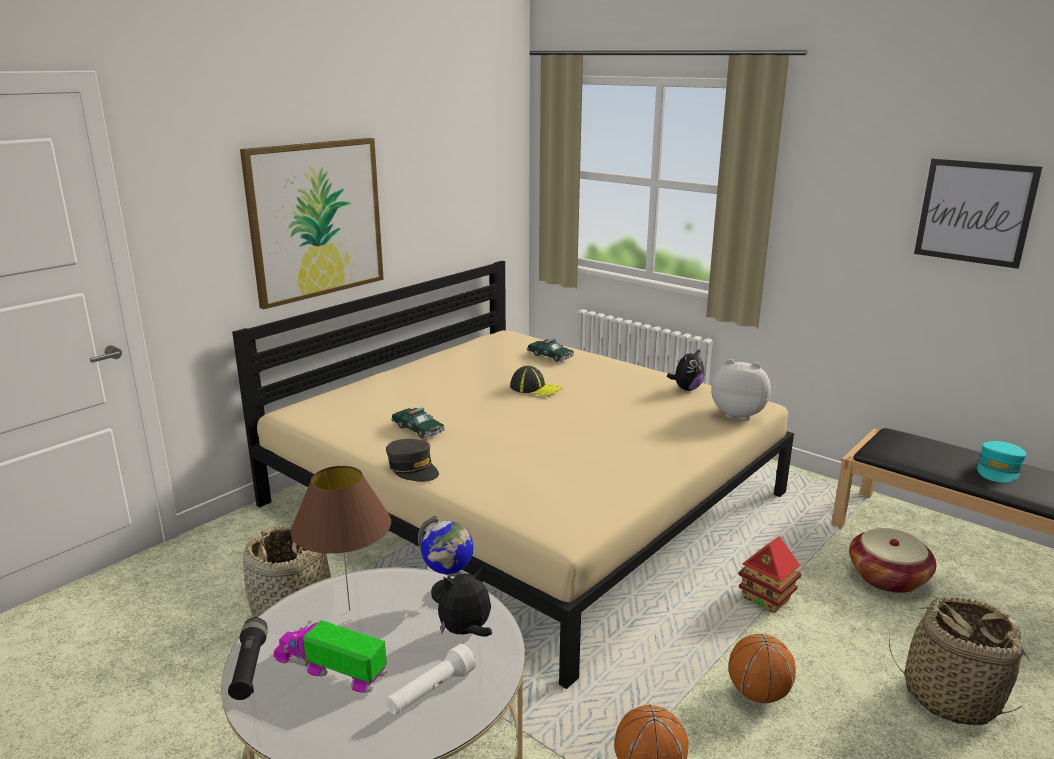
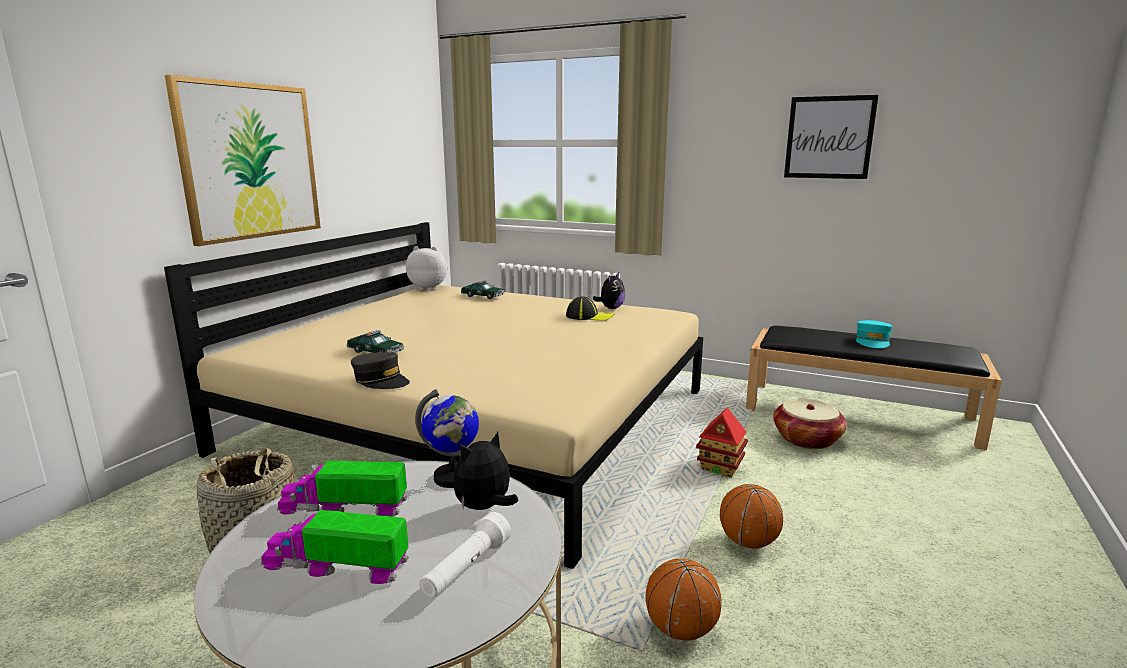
camera: 15 degrees left, 5 degrees down
(249, 667) = (230, 582): black flashlight -> none
(350, 610) = (345, 507): brown table lamp -> toy truck
(535, 388) = (479, 316): cap -> cap (589, 316)
(738, 414) = (662, 320): plush toy -> plush toy (429, 288)
(950, 696) = (900, 517): basket -> none

